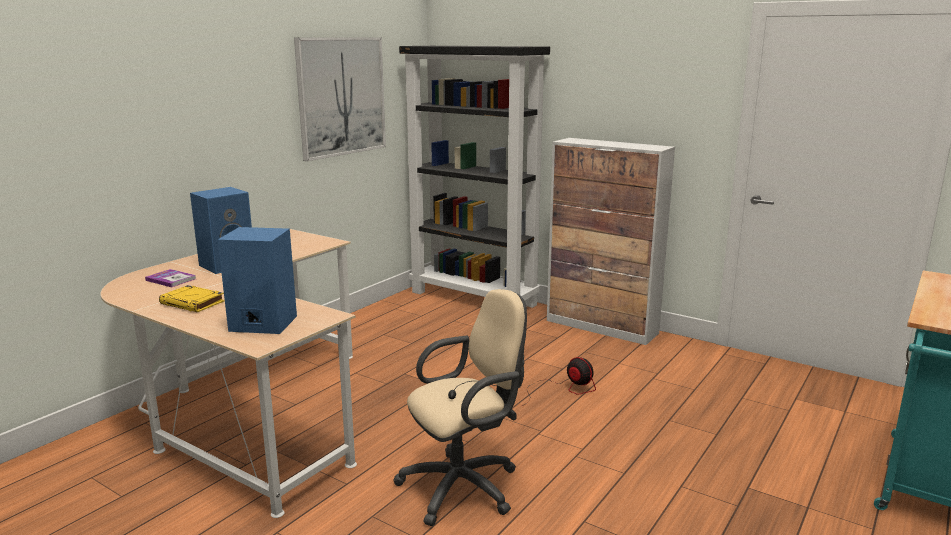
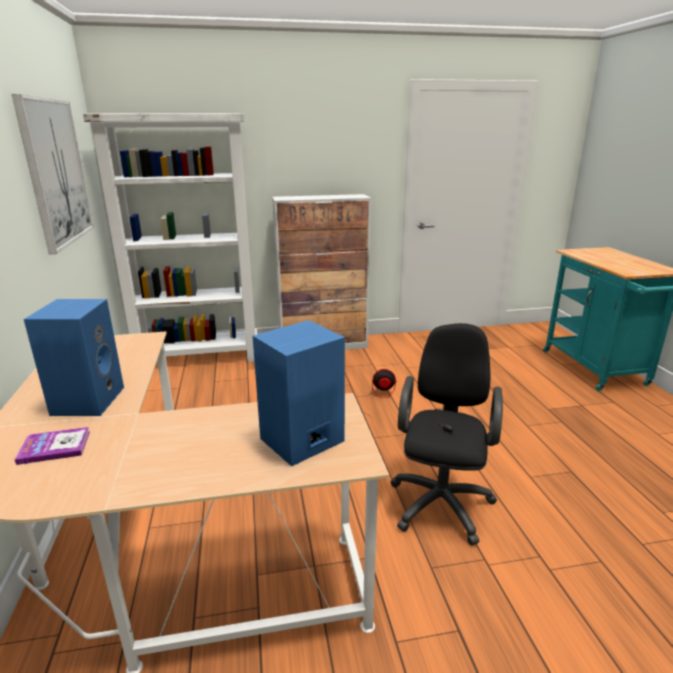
camera: 45 degrees left, 5 degrees up
(193, 303) = (165, 458): yellow book -> none
(465, 486) = (441, 500): beige office chair -> black office chair
(474, 298) = (200, 357): black bookcase -> white bookcase

